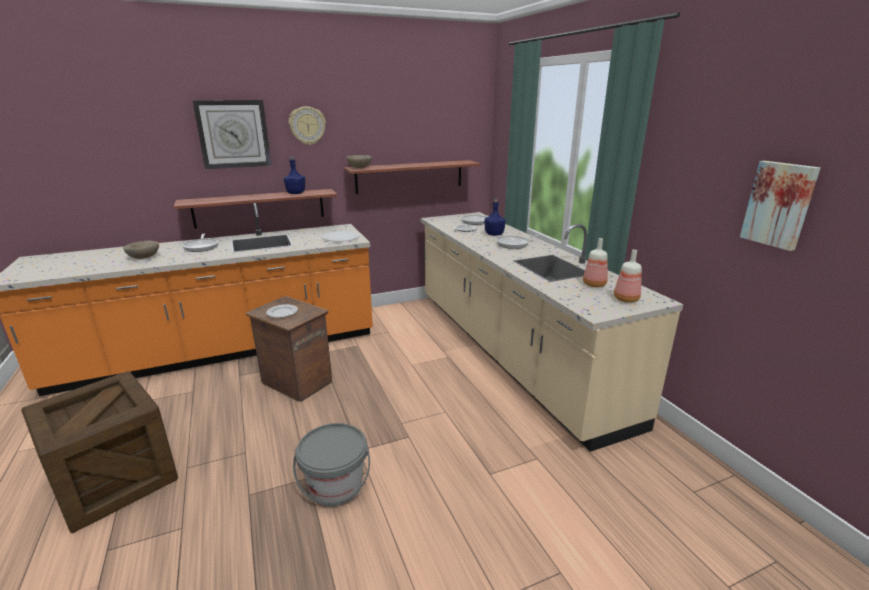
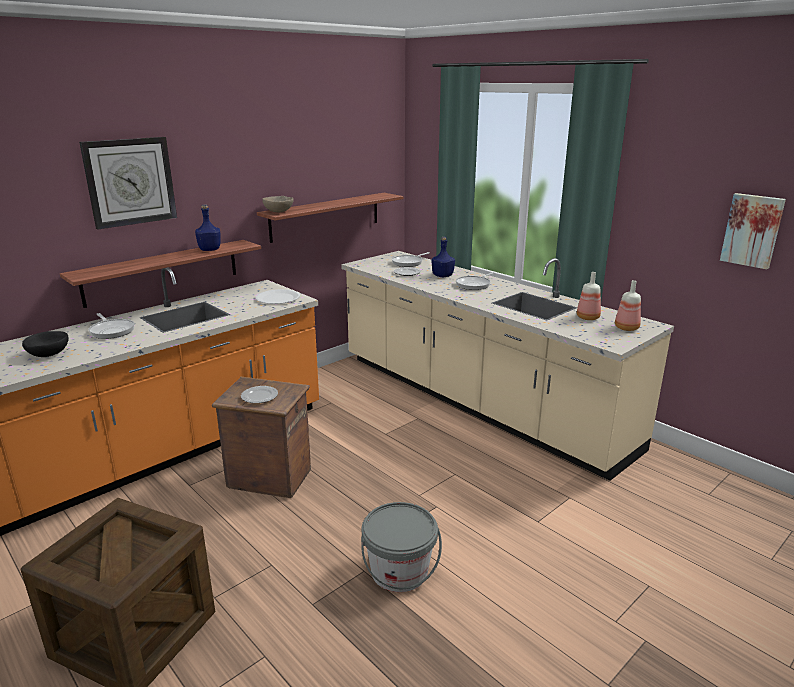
camera: 20 degrees left, 0 degrees up
(144, 257) = (49, 354): beige bowl -> black bowl
(307, 125) = (215, 165): wall clock -> none

